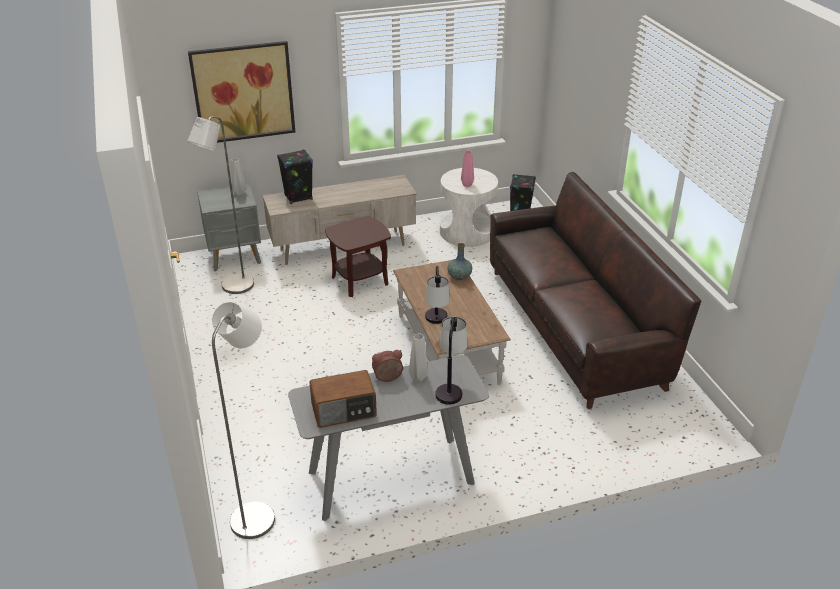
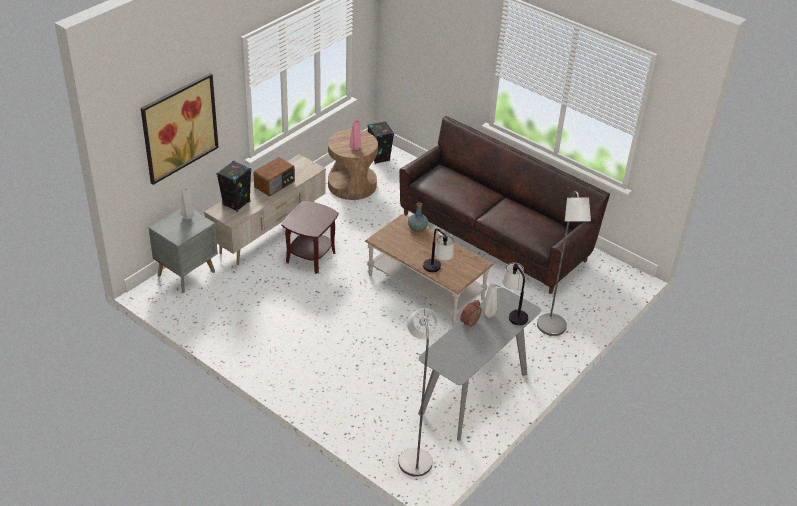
camera: 35 degrees left, 5 degrees up
(233, 288) = (215, 301): grey floor lamp -> grey floor lamp (552, 329)
(344, 411) = (467, 356): radio -> radio (275, 184)
(467, 232) = (352, 185): white side table -> brown side table

